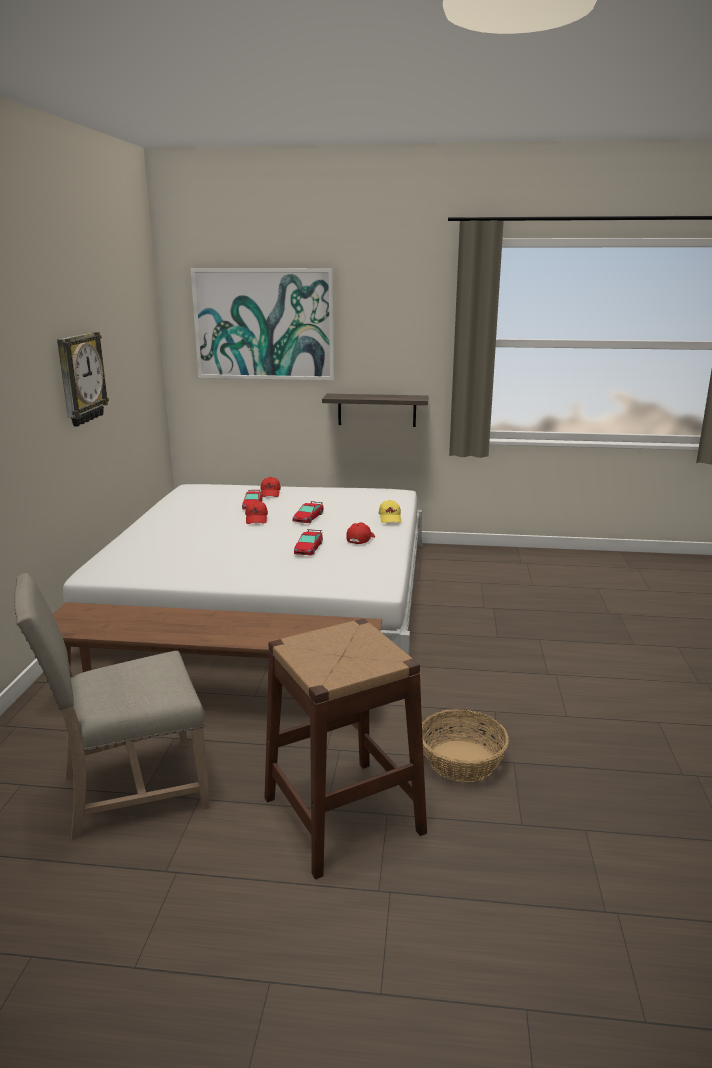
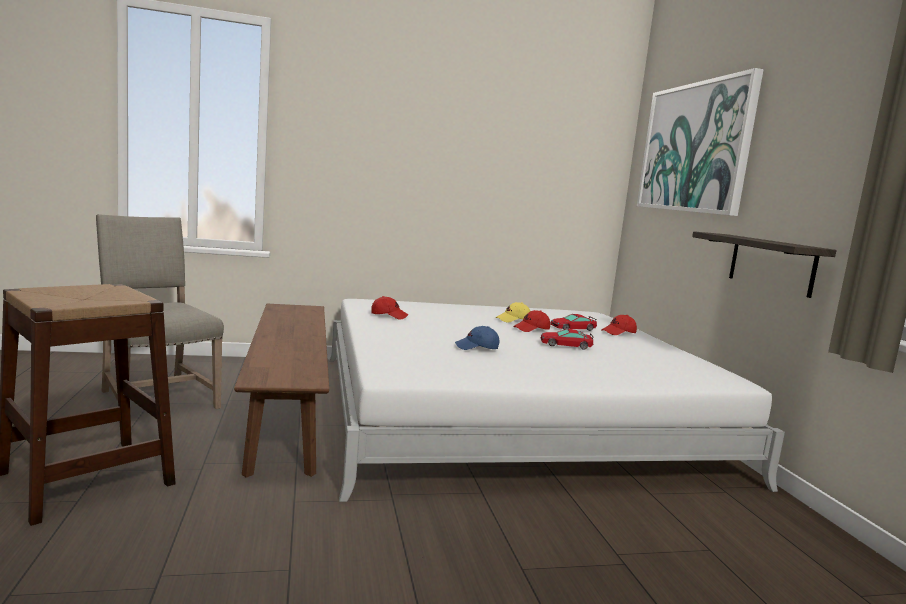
camera: 70 degrees right, 10 degrees down
(80, 378) = (452, 161): wall clock -> none
(308, 548) = (477, 347): toy car -> blue cap
(360, 539) = (532, 366): red cap -> red cap (389, 316)
(390, 518) = (621, 377): yellow cap -> yellow cap (513, 320)
(462, 760) = (167, 544): basket -> none

